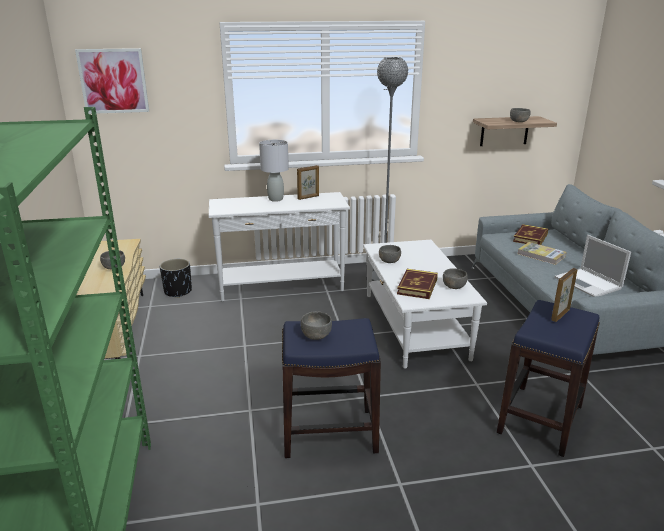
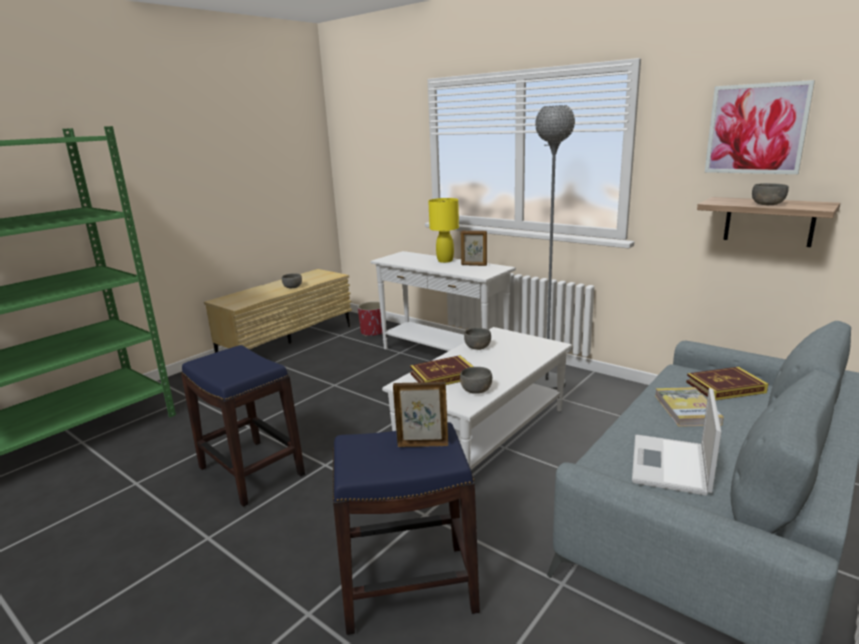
camera: 50 degrees right, 5 degrees down
(113, 81) = (357, 136): picture -> picture (756, 129)
(178, 291) = (373, 332): black planter -> red planter
(275, 199) = (445, 260): grey table lamp -> yellow table lamp
(316, 335) = (226, 360): grey bowl -> none

